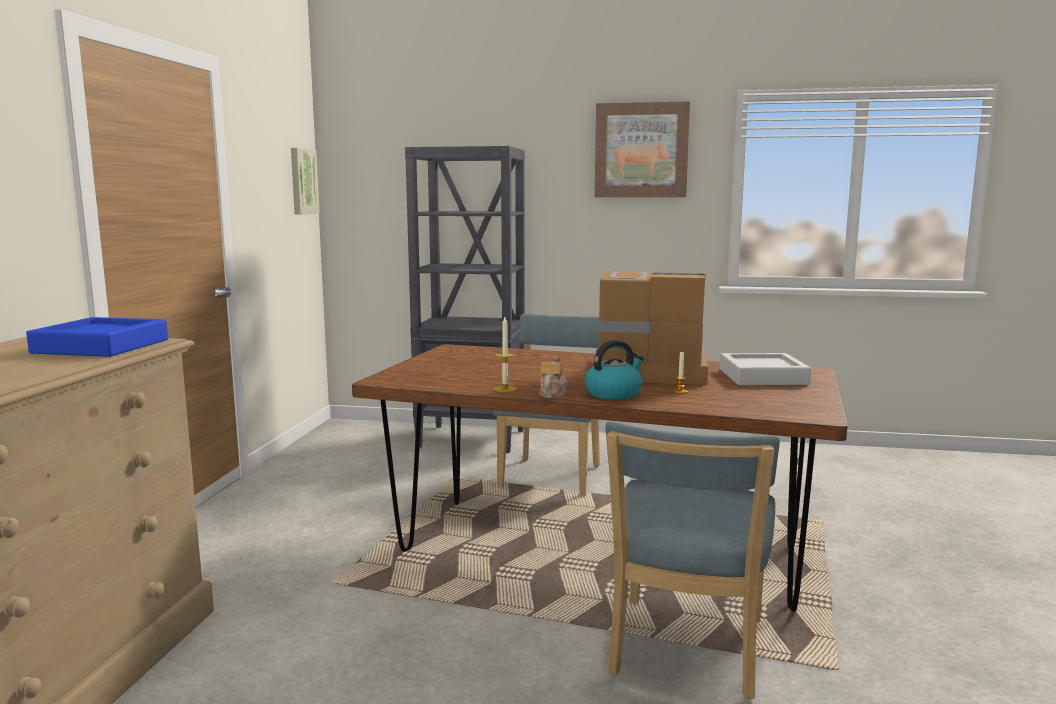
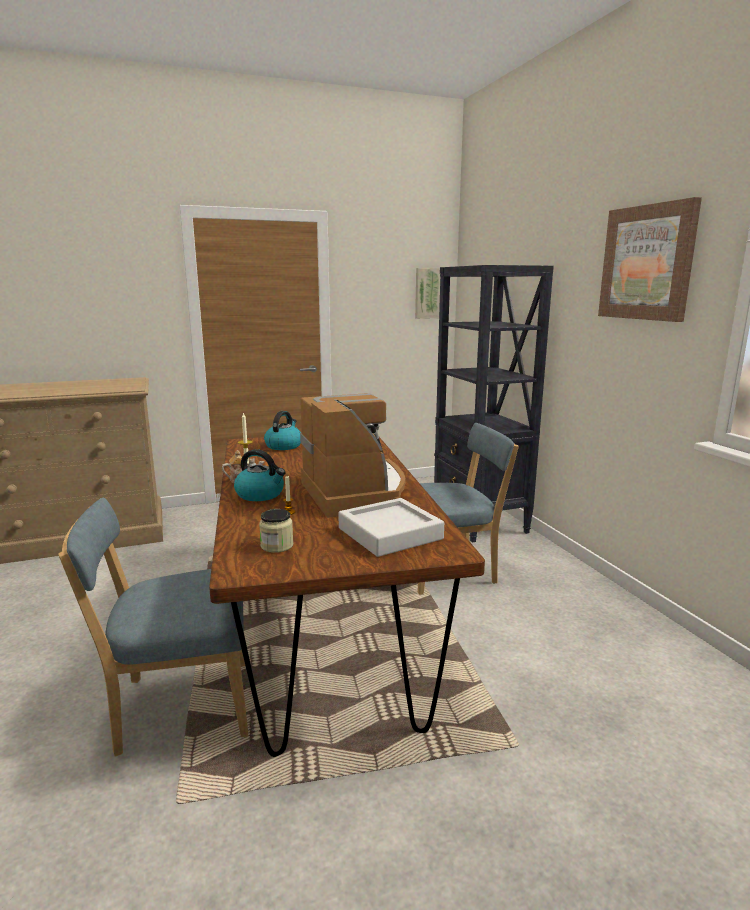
camera: 60 degrees right, 5 degrees up
(101, 346) = (114, 387): blue tray -> none
(439, 371) = (283, 446): none -> kettle
(764, 402) = (277, 546): none -> jar

